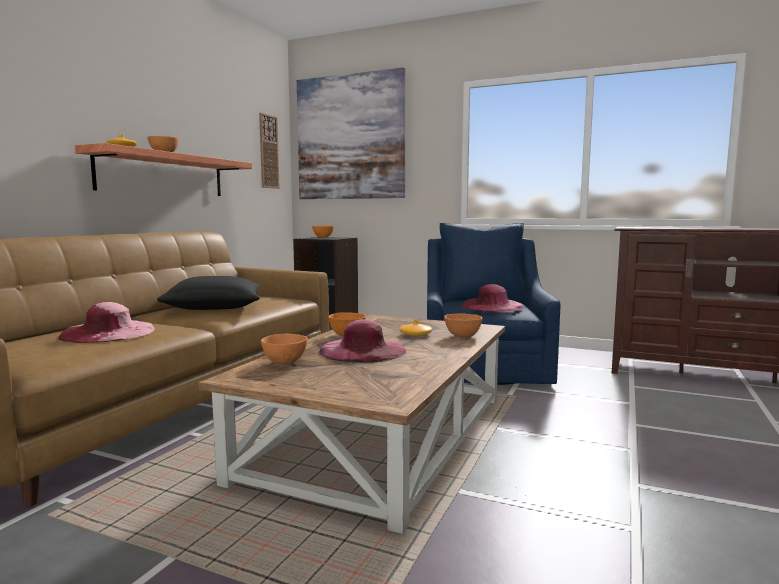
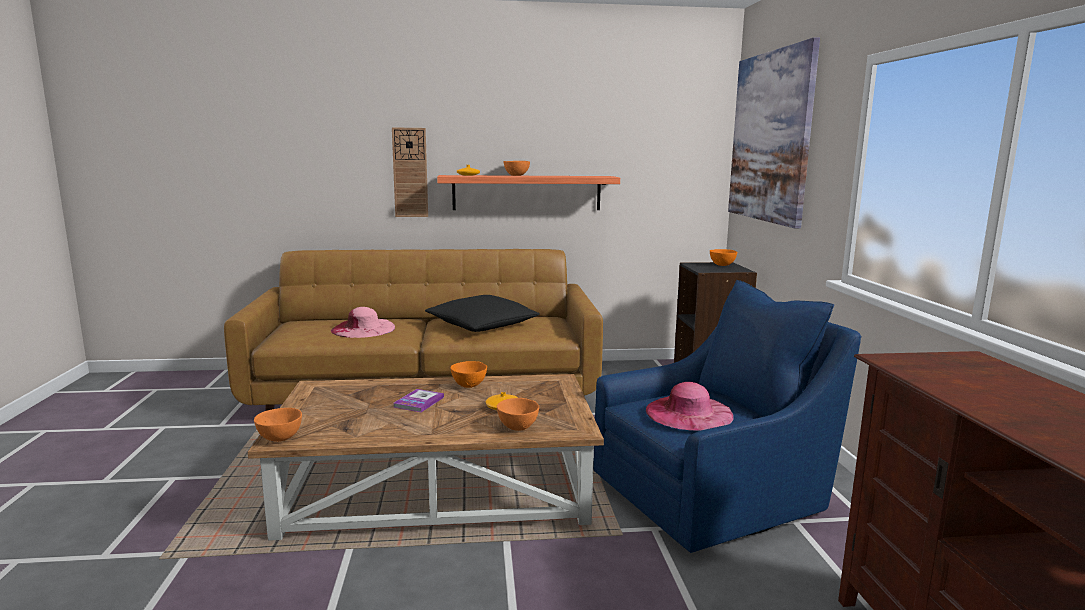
camera: 60 degrees right, 5 degrees up
(268, 151) = (687, 156): wall clock -> wall clock (410, 172)
(285, 362) = (361, 388): orange bowl -> orange bowl (280, 439)
(363, 350) = (419, 402): pink hat -> book

